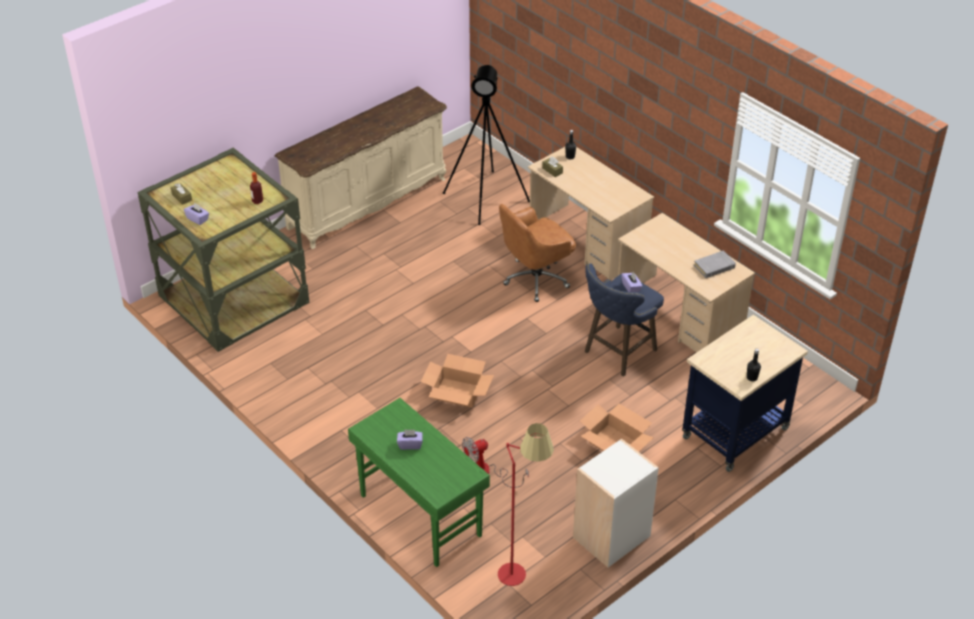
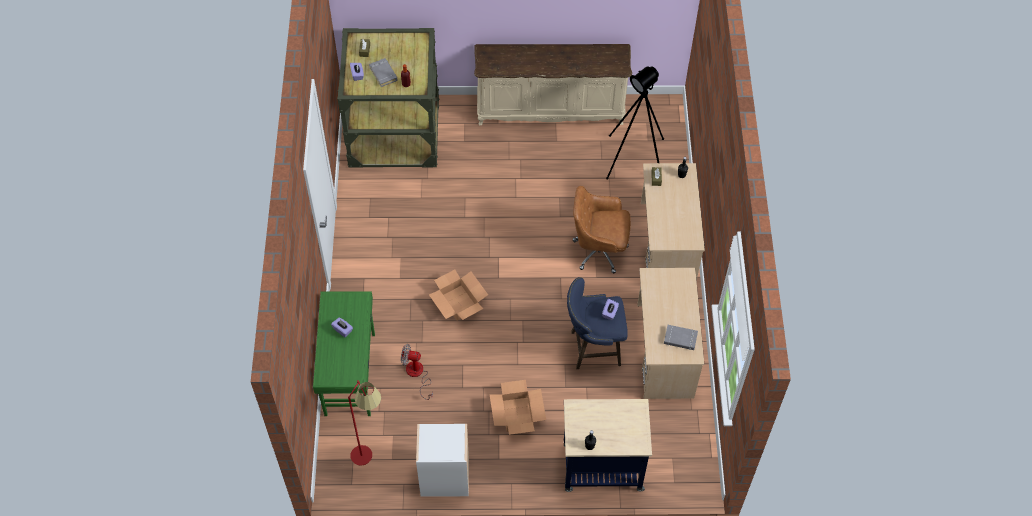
camera: 40 degrees right, 15 degrees up
(224, 205) = (383, 74): none -> grey book

